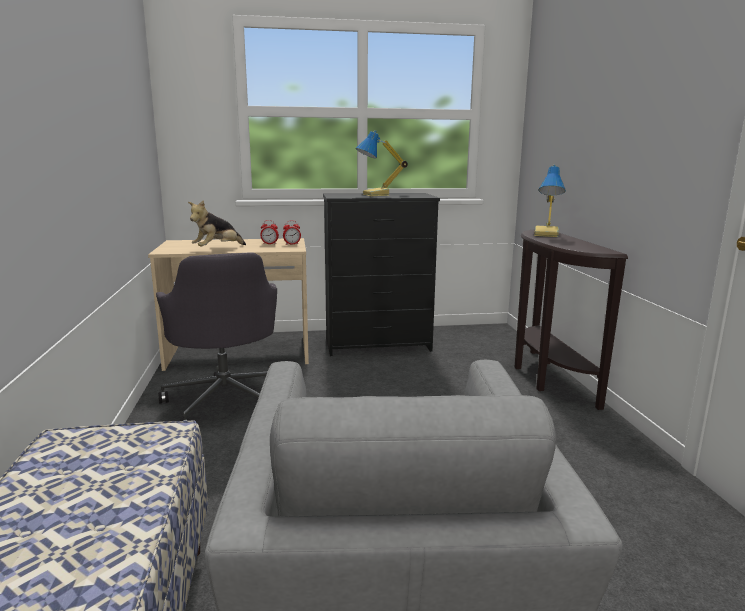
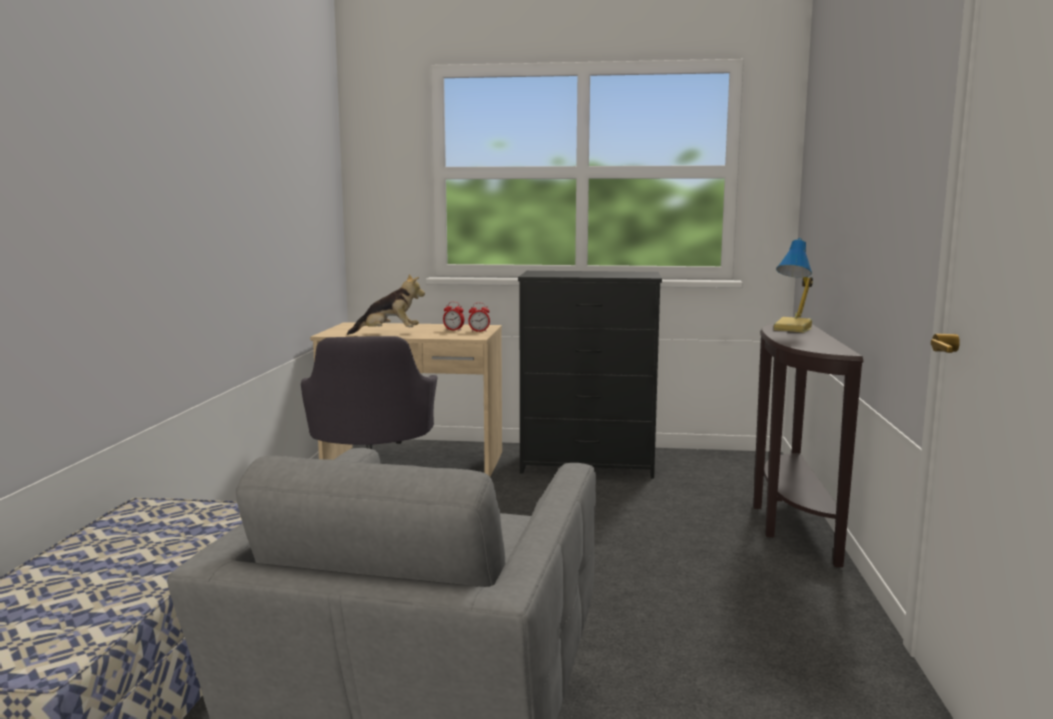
camera: 15 degrees right, 5 degrees down
(217, 249) = (388, 334): plush toy -> plush toy turned 150 degrees counterclockwise
(376, 195) = (587, 273): table lamp -> none

